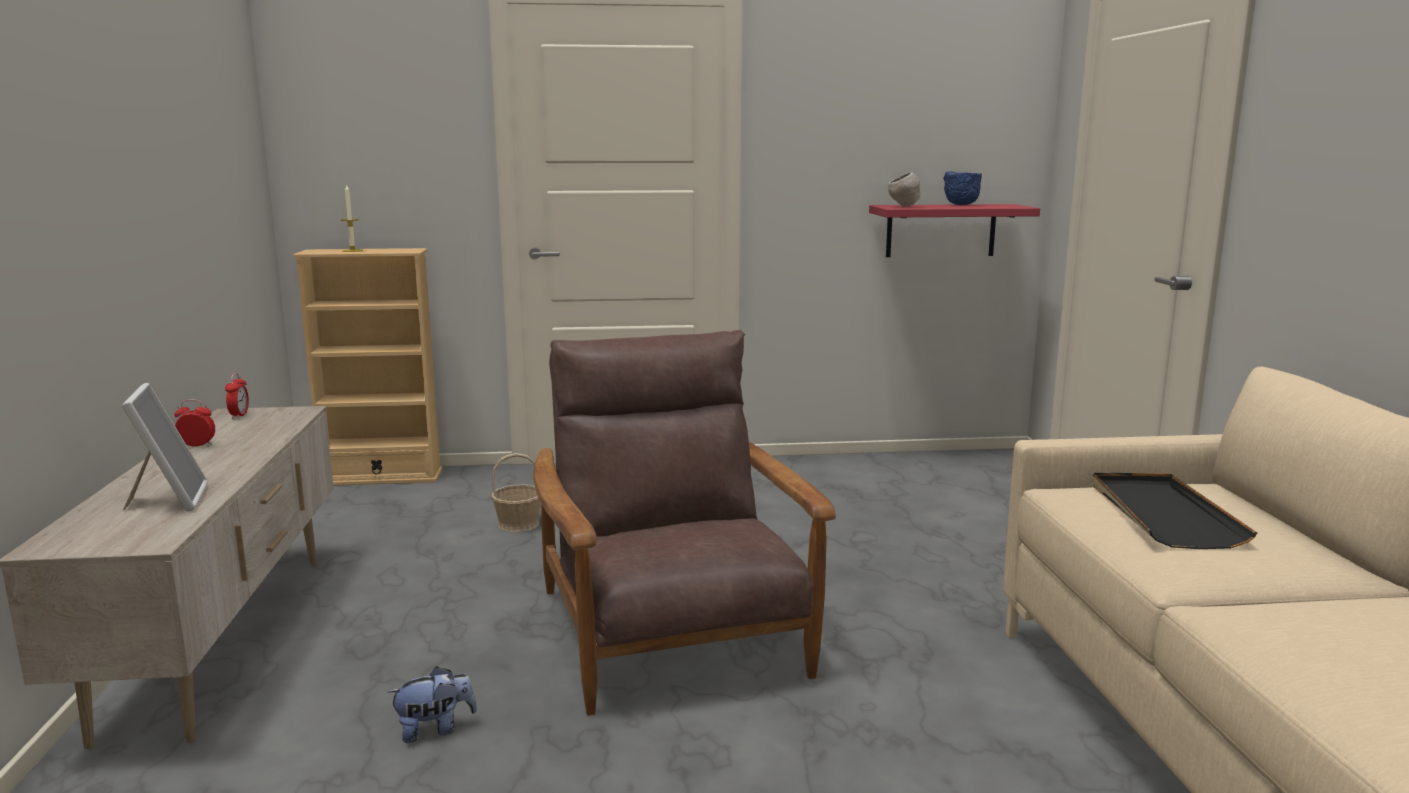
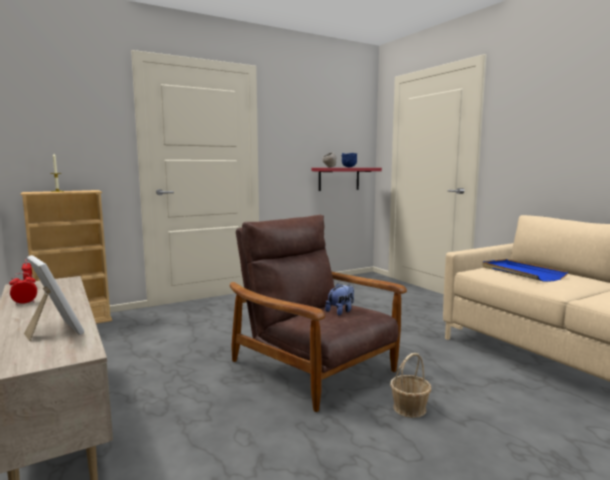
camera: 25 degrees left, 5 degrees down
(435, 729) = (244, 439): plush toy -> plush toy (341, 311)
(519, 524) = (182, 333): basket -> basket (410, 408)
(1162, 514) = (521, 272): black tray -> blue tray

